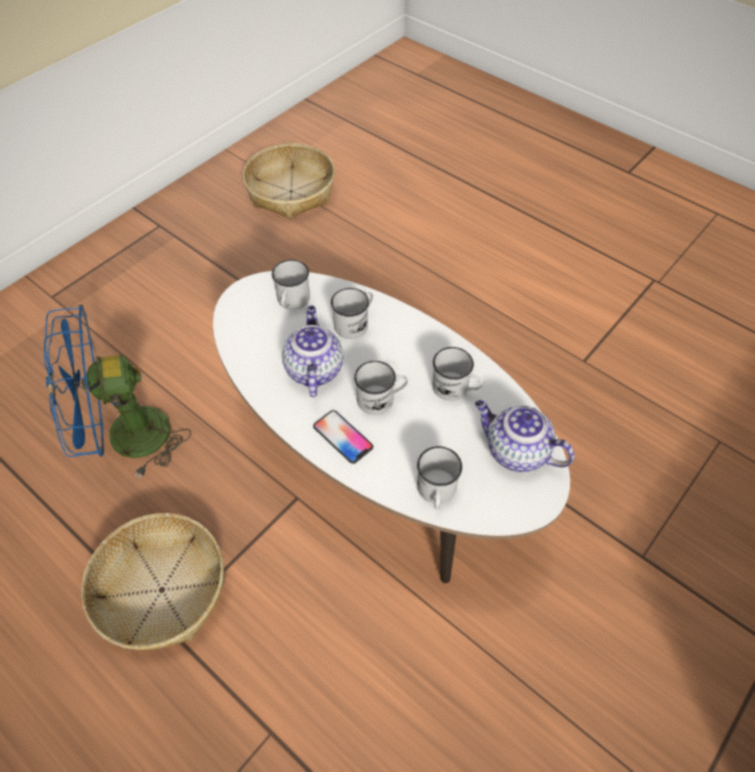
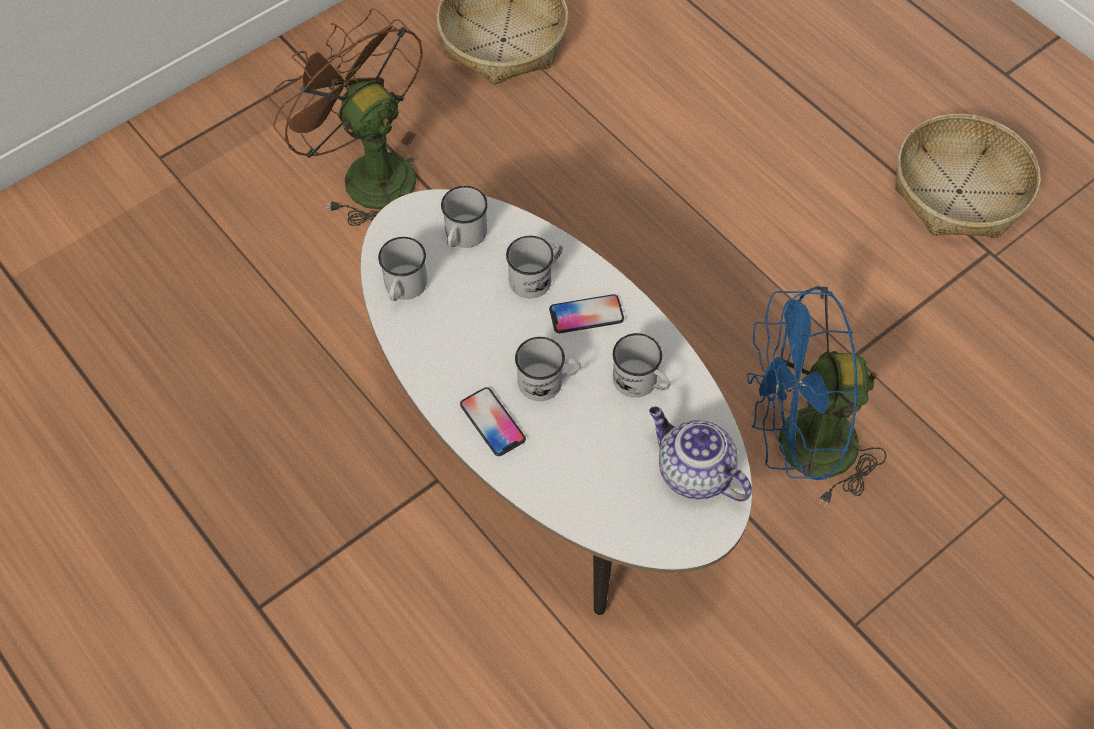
camera: 10 degrees right, 5 degrees up
(125, 439) = (235, 369): blue fan -> blue fan (799, 448)
(161, 590) = (258, 565): basket -> basket (958, 192)
(208, 287) = (367, 173): none -> brown fan
(313, 369) = (473, 331): teapot -> none
(400, 344) = (586, 315): none -> phone
(436, 493) = (587, 506): white mug -> white mug (403, 288)

